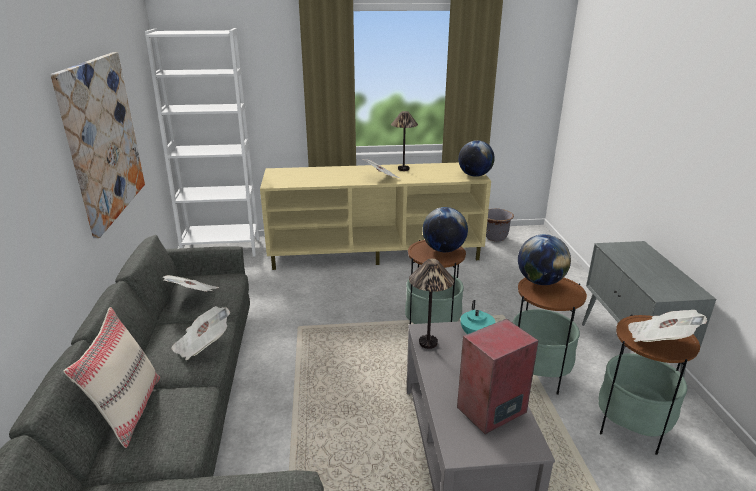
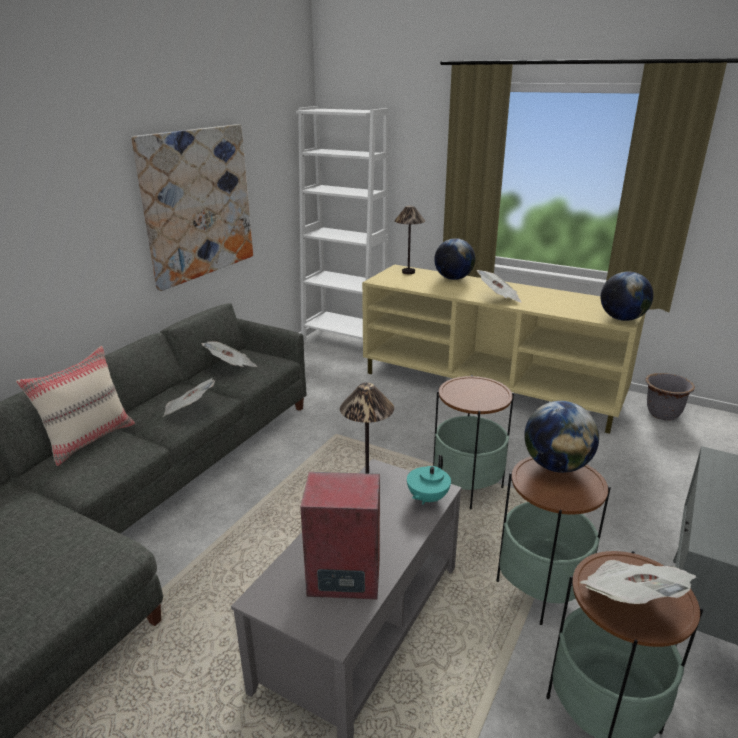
camera: 35 degrees right, 0 degrees up
(403, 169) = (539, 293): table lamp -> table lamp (408, 272)
(443, 250) = (486, 393): globe -> globe (453, 278)

